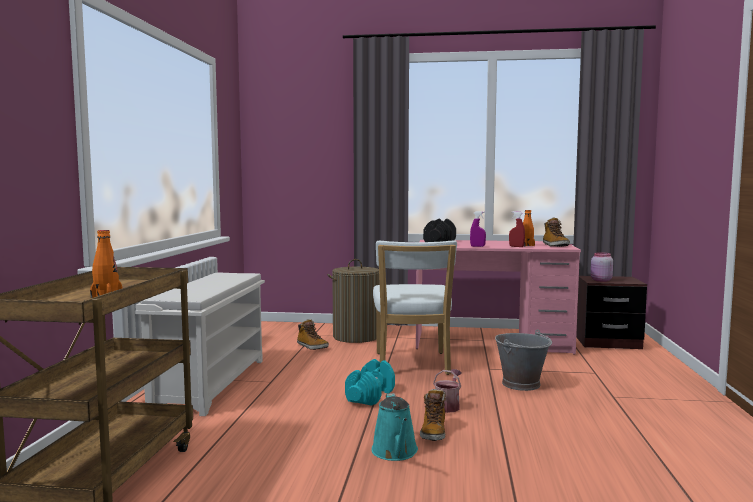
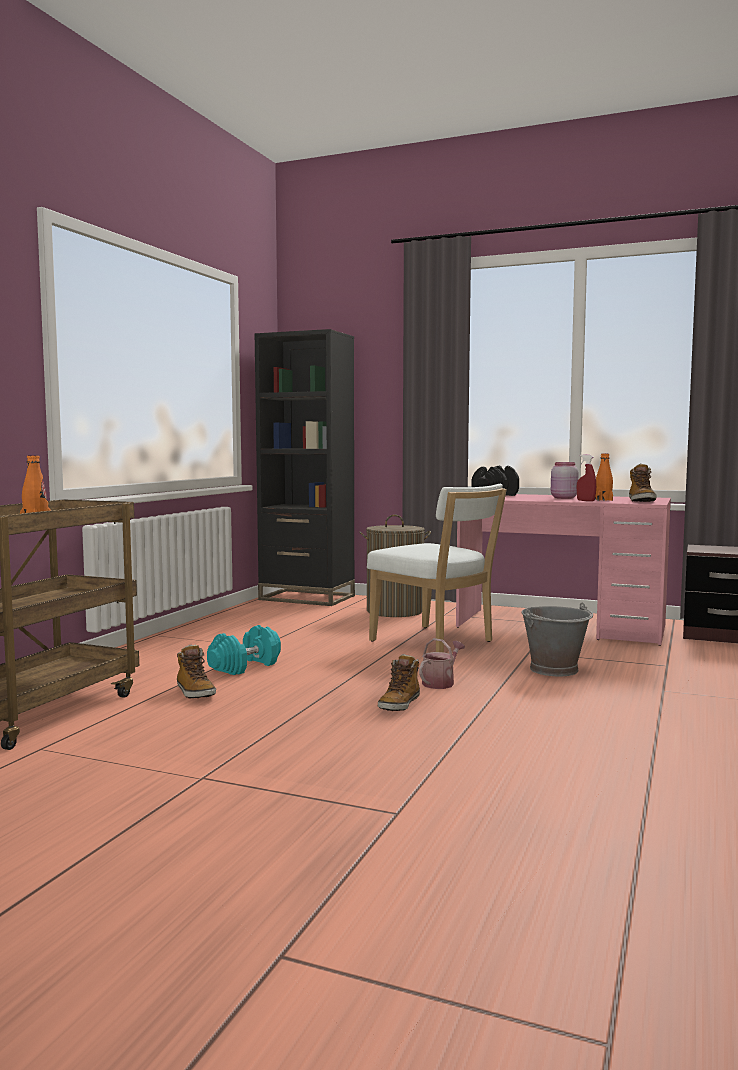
camera: 15 degrees right, 0 degrees up
(211, 383) = (196, 643): white shoe rack -> none
(274, 328) = (307, 598): none -> black bookcase
(312, 347) = (334, 618): boot -> boot (195, 692)
(370, 396) = (359, 667): turquoise dumbbell -> turquoise dumbbell (245, 666)
(395, 452) = (339, 718): turquoise watering can -> none
(412, 365) = (436, 642): white chair -> white chair turned 60 degrees counterclockwise
(477, 246) = (535, 499): purple spray bottle -> none
(600, 280) = (710, 550): pink jar -> pink jar (563, 498)

